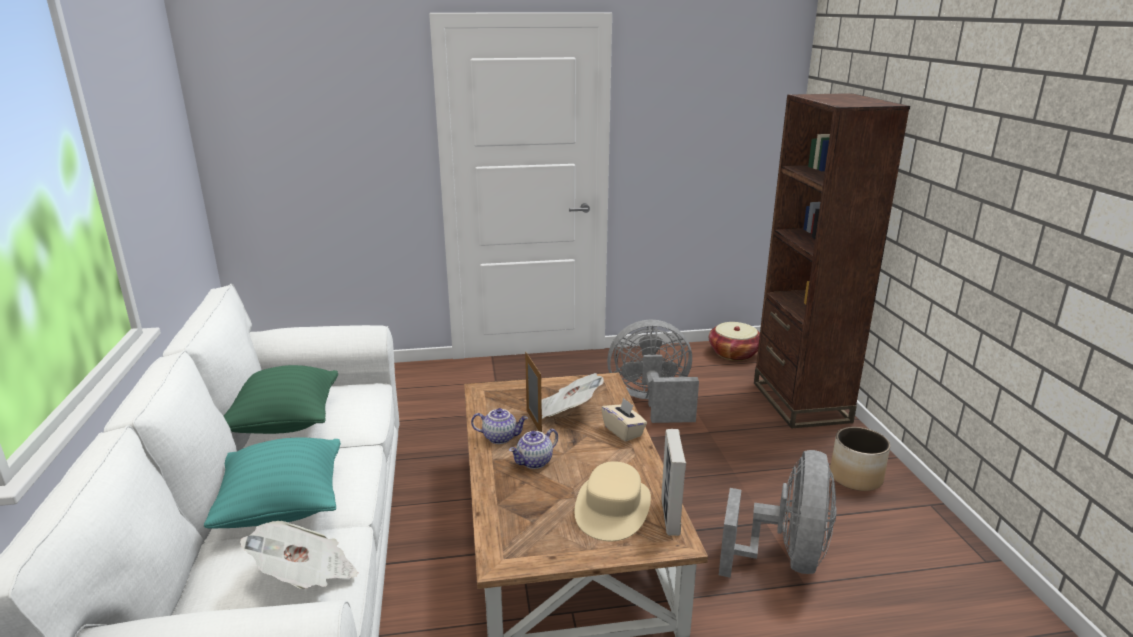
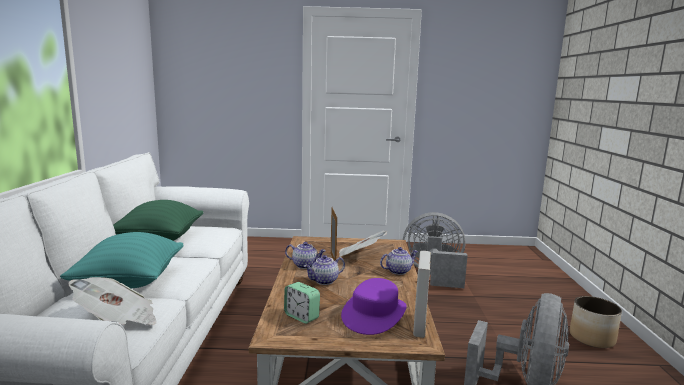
camera: 10 degrees right, 10 degrees down
(525, 525) = (301, 316): none -> alarm clock
(613, 508) = (374, 314): beige hat -> purple hat
(623, 431) = (398, 271): beige tissue box -> teapot
(734, 353) = (501, 252): basket -> none
(800, 402) = (549, 285): brown bookcase -> none

